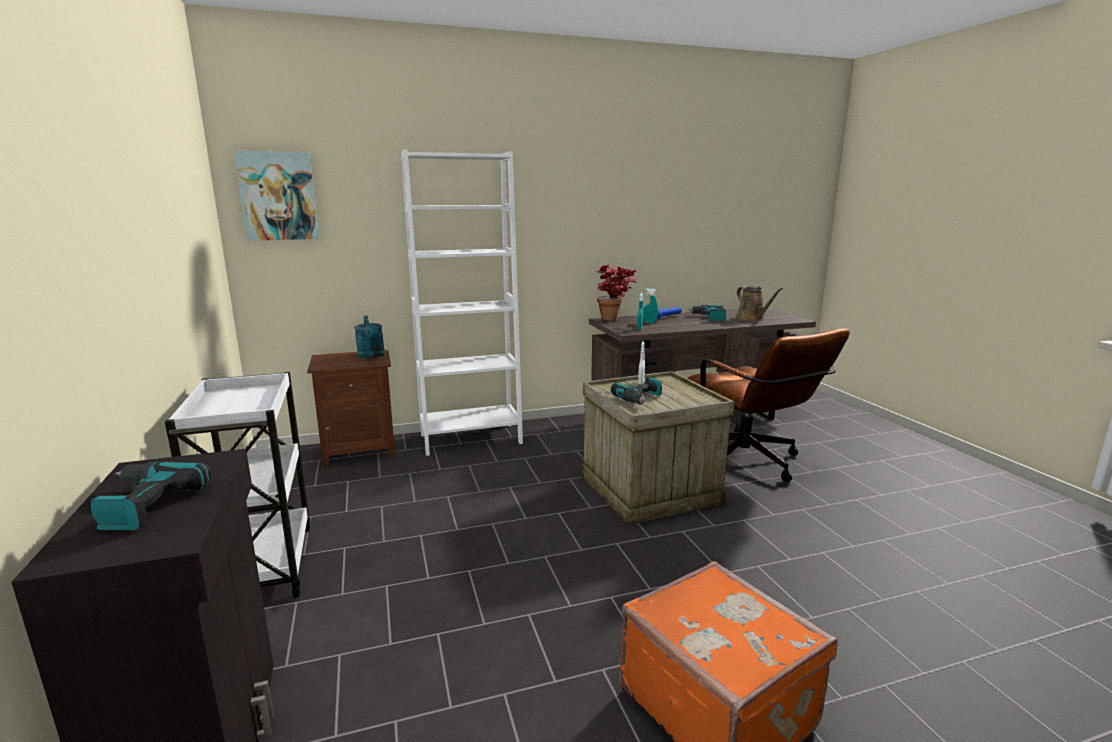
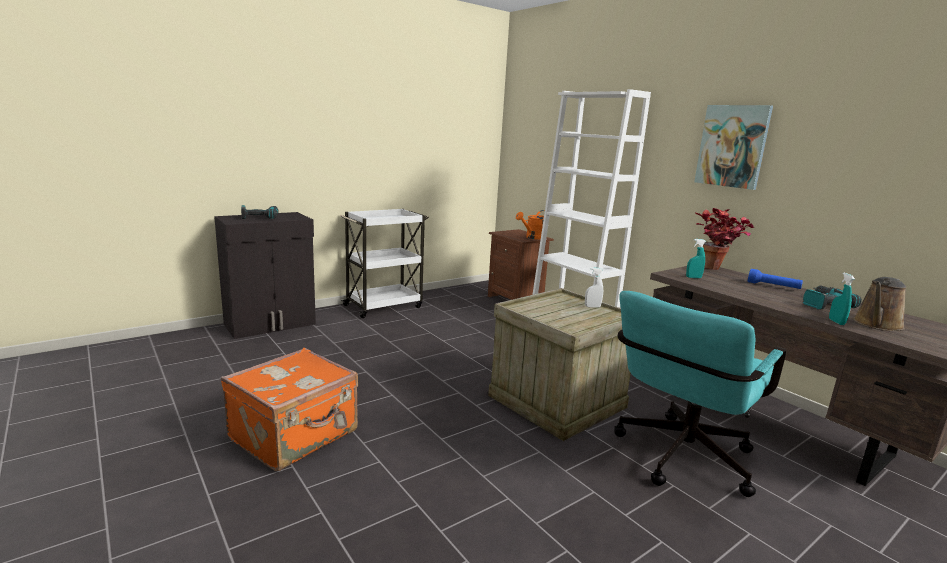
camera: 70 degrees right, 0 degrees up
(278, 196) = (524, 124): picture -> picture (732, 146)
(372, 356) = (533, 237): turquoise watering can -> orange watering can
(641, 399) = (546, 307): power drill -> none
(649, 322) = (732, 280): turquoise spray bottle -> turquoise spray bottle (836, 322)
(751, 464) = (679, 460): brown office chair -> turquoise office chair

